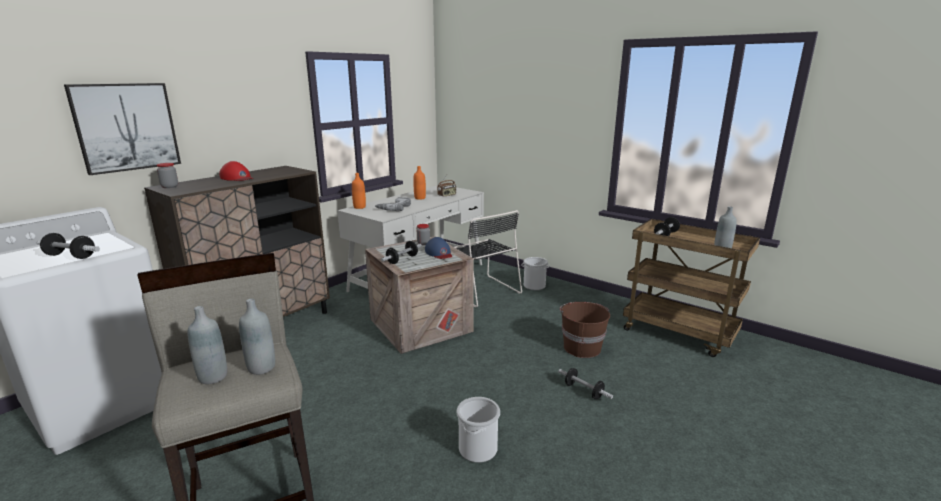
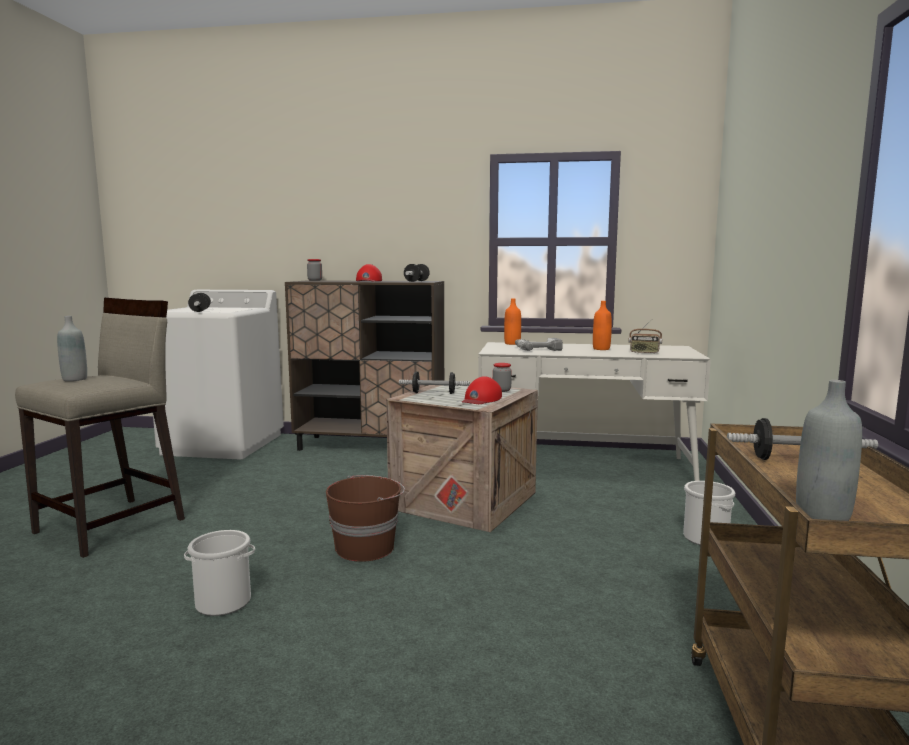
camera: 60 degrees right, 10 degrees down
(126, 127) = (305, 227): picture -> none
(261, 368) = (90, 384): grey bottle -> none
(439, 253) = (481, 399): blue cap -> red cap
(481, 289) = (618, 507): black chair -> none
(581, 347) = (556, 625): brown bucket -> brown bucket (366, 547)
(583, 391) = (416, 655): dumbbell -> dumbbell (416, 281)

